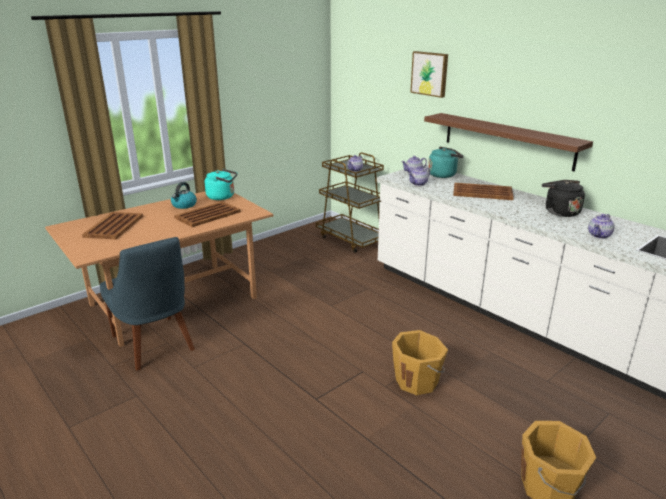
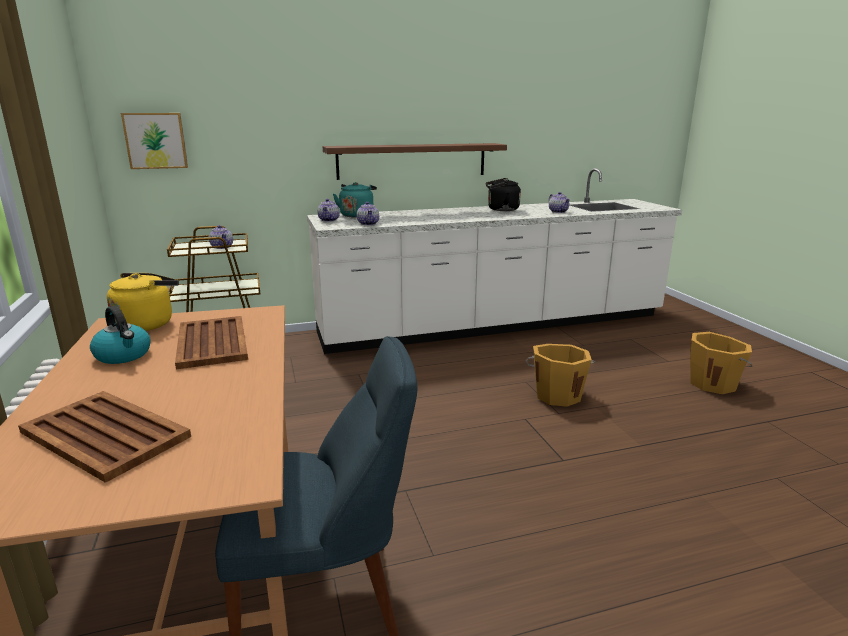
camera: 65 degrees left, 5 degrees down
(222, 197) = (147, 324): turquoise kettle -> yellow kettle
(430, 73) = (297, 99): picture -> picture (156, 140)
(483, 192) = (427, 215): brown tray -> none

